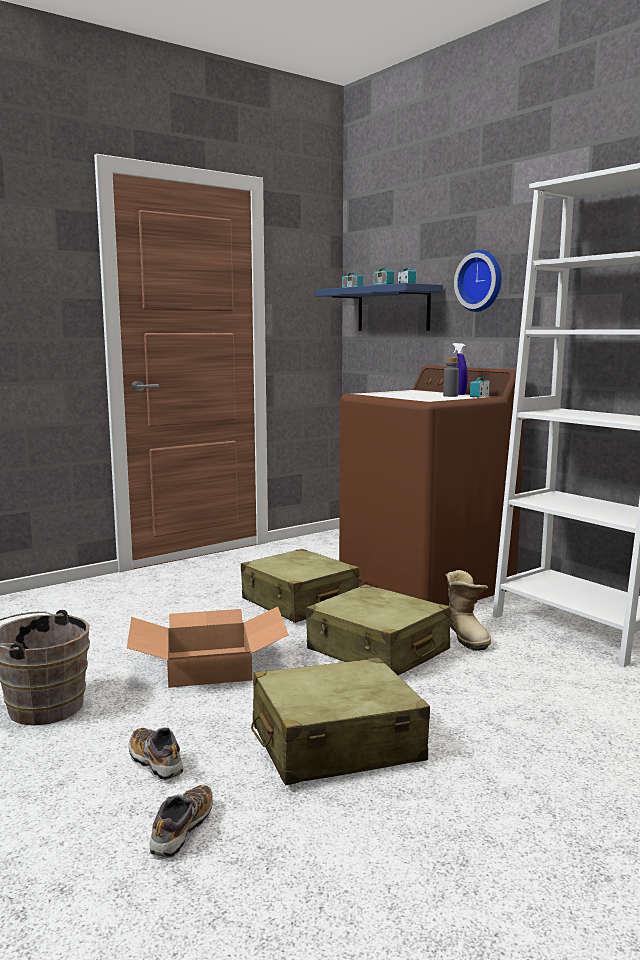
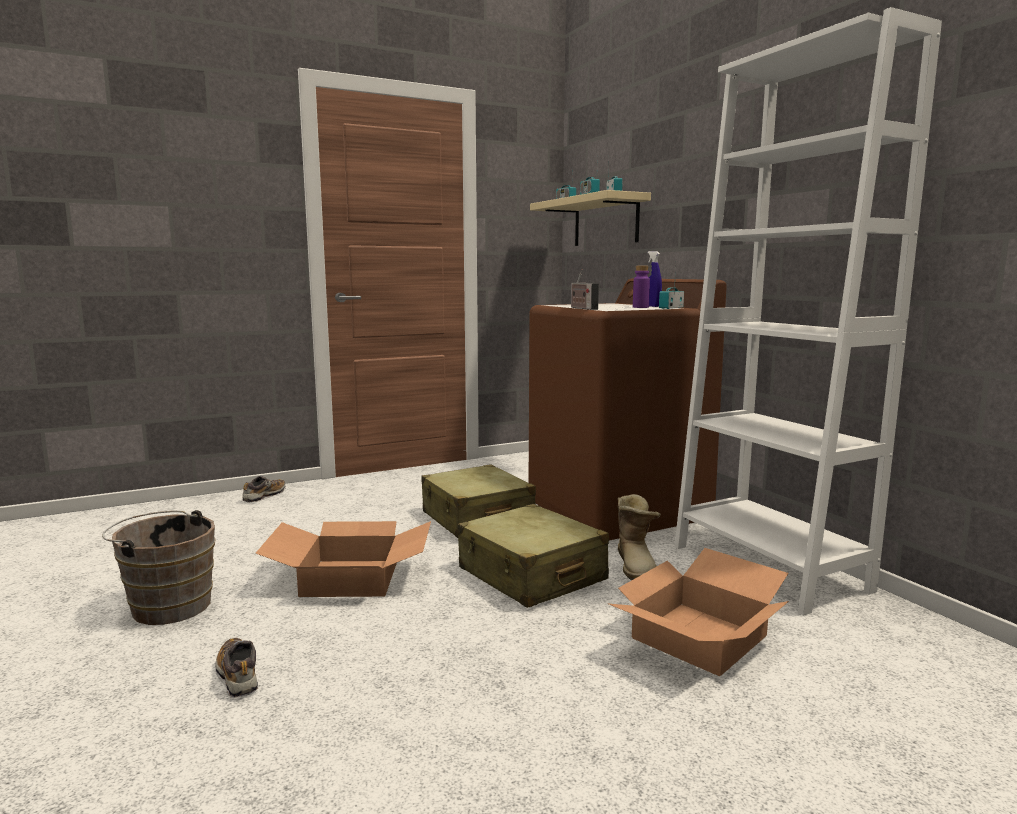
camera: 10 degrees right, 0 degrees up
(182, 830) = (218, 757): shoe -> shoe (264, 496)
(335, 744) = (432, 675): beige suitcase -> none
(393, 309) = (605, 222): blue shelf -> beige shelf
(401, 398) = (582, 308): none -> radio
(450, 396) = (640, 307): grey bottle -> purple bottle
(481, 281) = (687, 186): wall clock -> none
(548, 692) = (700, 638): none -> cardboard box

